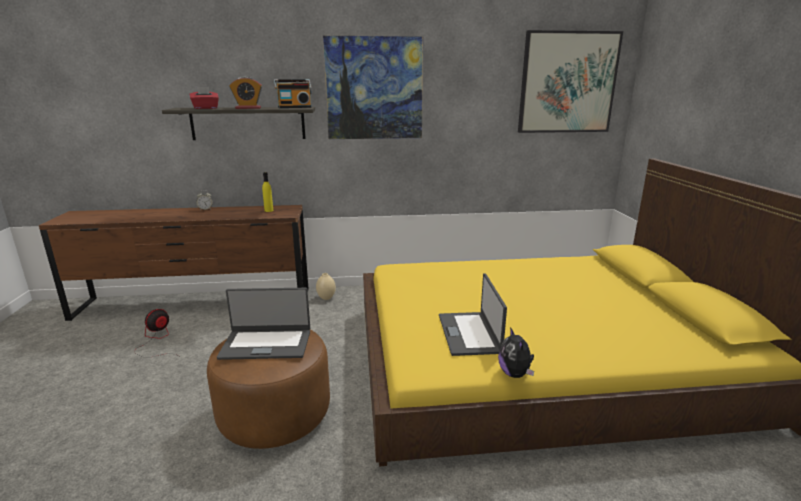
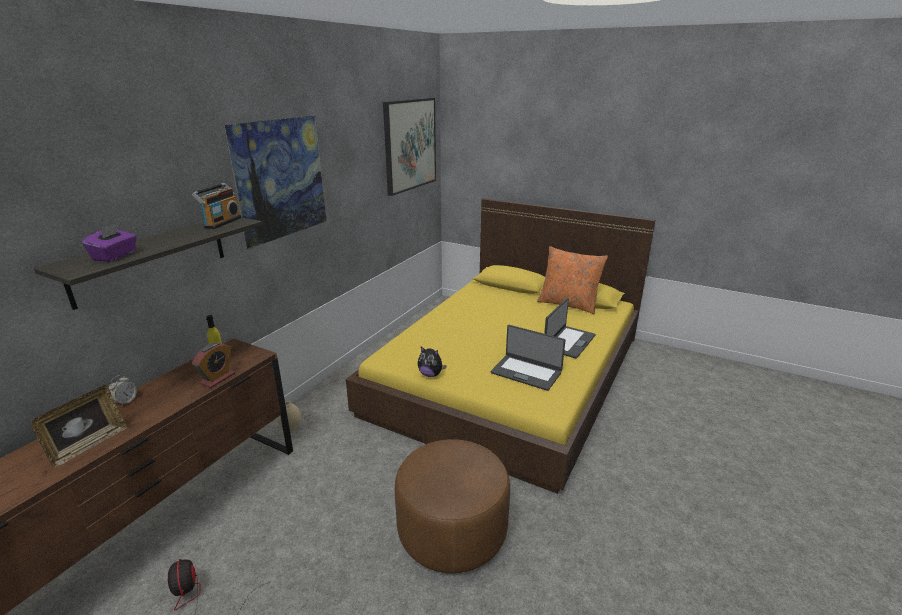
camera: 55 degrees left, 5 degrees up
(159, 217) = (88, 445): none -> picture frame
(205, 108) = (115, 256): red tissue box -> purple tissue box
(248, 108) = (179, 239): alarm clock -> alarm clock (217, 379)
(266, 344) = (450, 470): laptop -> laptop (568, 342)
(515, 374) = (585, 379): plush toy -> plush toy (430, 374)
(672, 315) = (568, 304): none -> orange pillow

